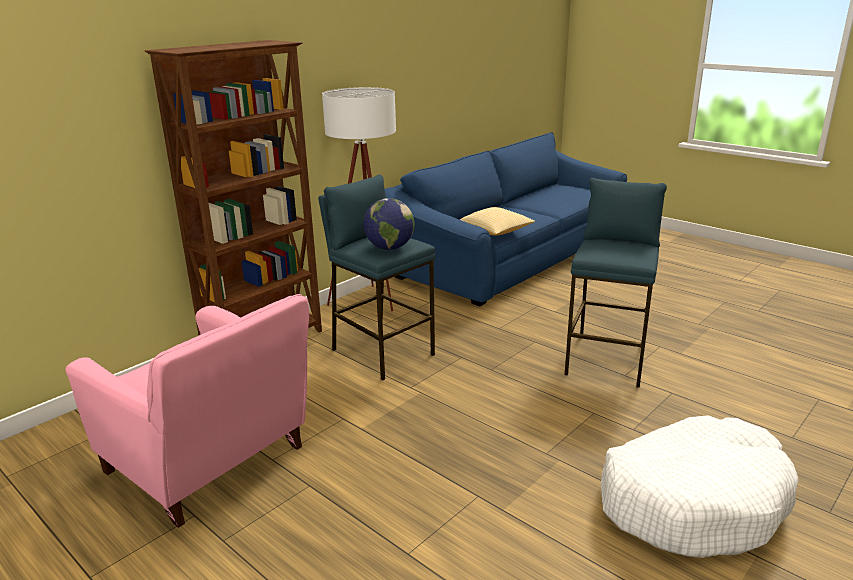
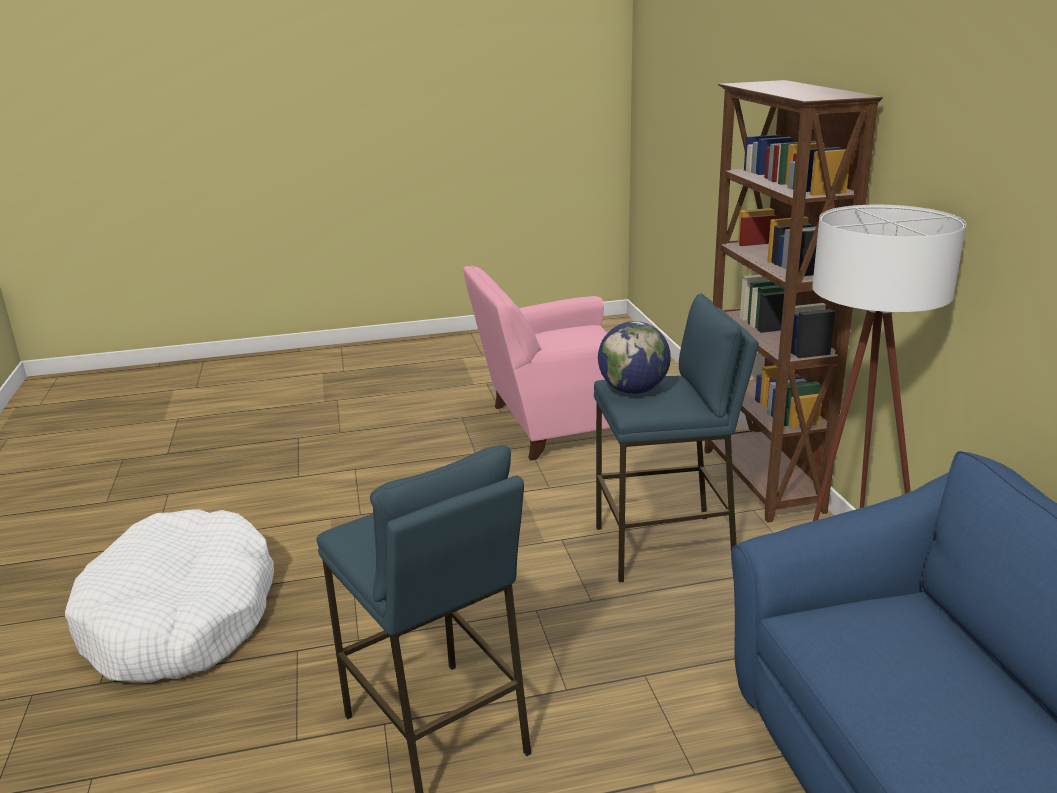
camera: 125 degrees right, 0 degrees up
(495, 232) = (835, 639): pillow -> none

